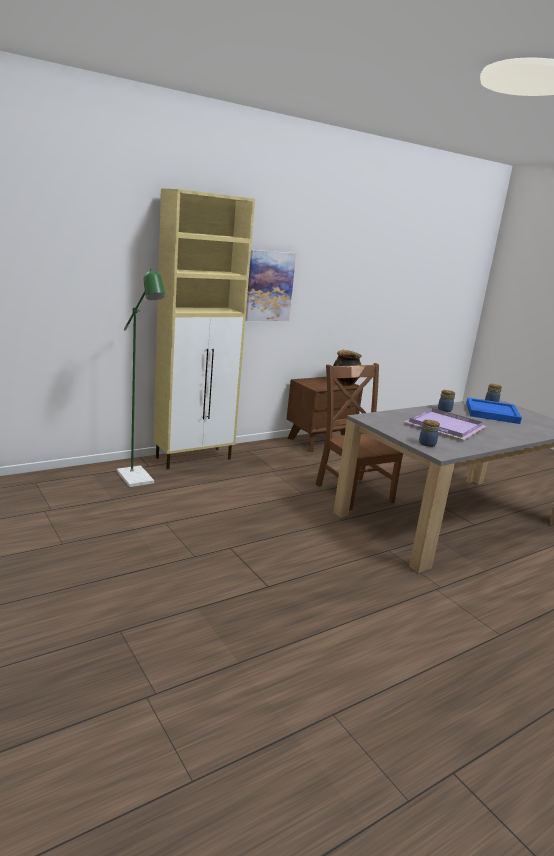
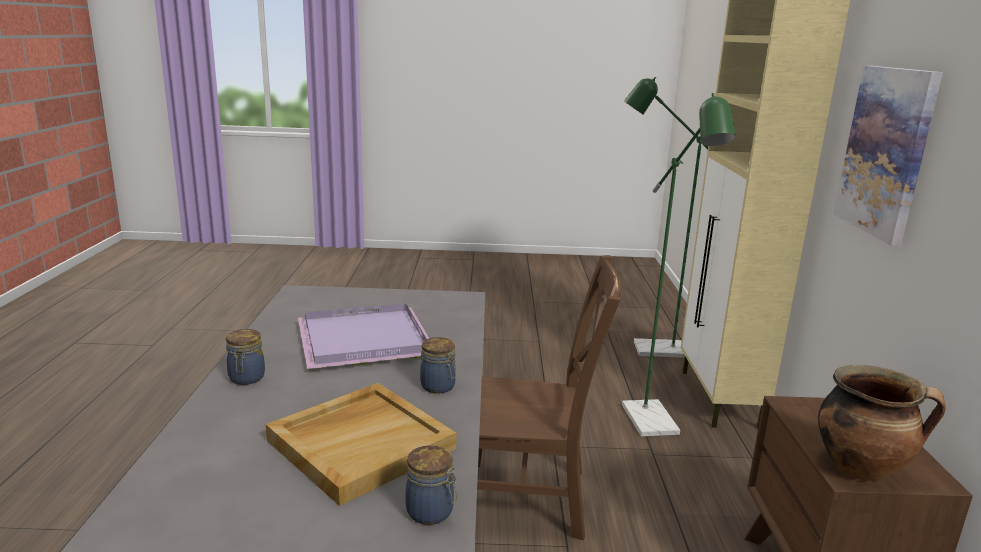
camera: 125 degrees right, 0 degrees up
(248, 472) = (654, 426): none -> green floor lamp
(427, 444) = (331, 298): jar -> jar (246, 378)
(491, 413) = (361, 443): blue tray -> beige tray

